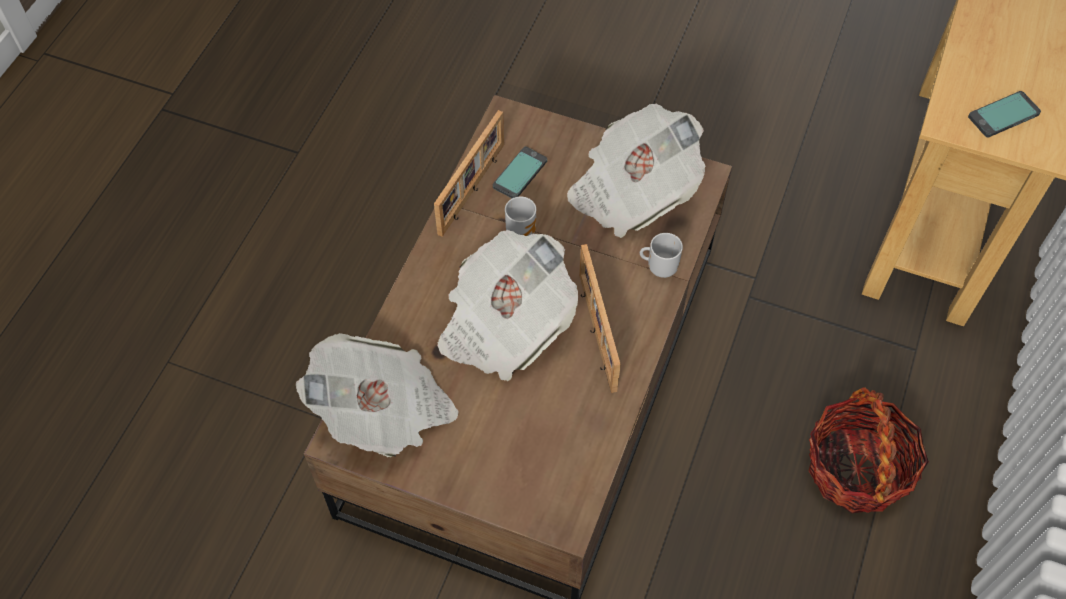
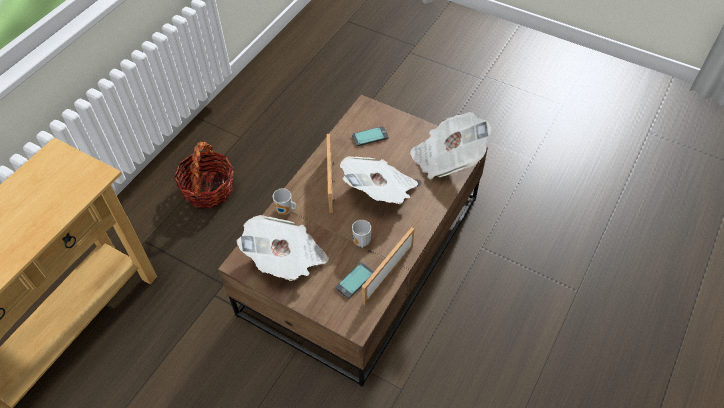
camera: 170 degrees left, 5 degrees down
(1004, 115) = (65, 175): phone -> phone (370, 136)

